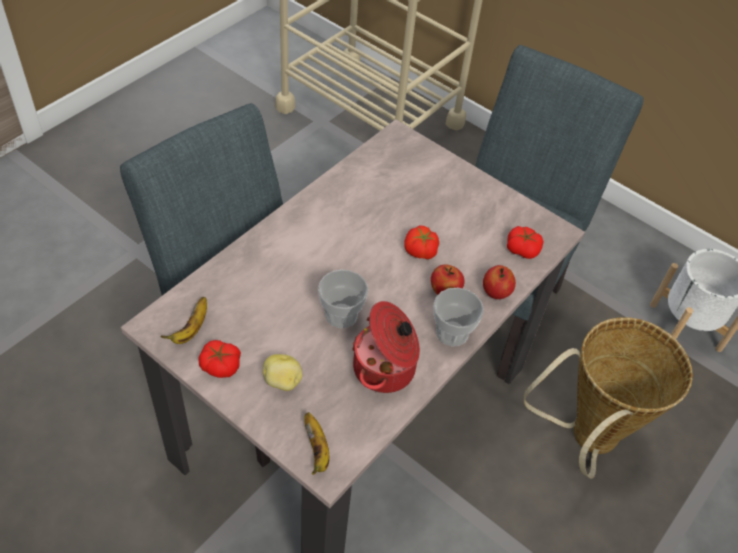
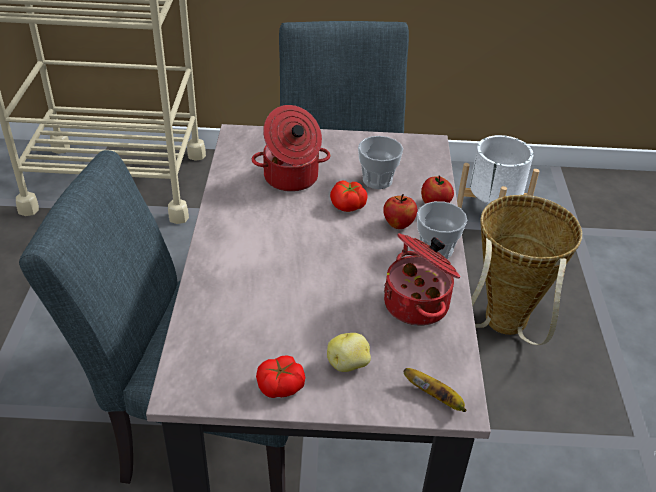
camera: 35 degrees left, 10 degrees down
(191, 329) = (220, 373): banana -> none
(341, 315) = (339, 285): cup -> cup (377, 180)
(400, 200) = (291, 178): none -> cooking pot
(522, 249) = (419, 167): tomato -> none

